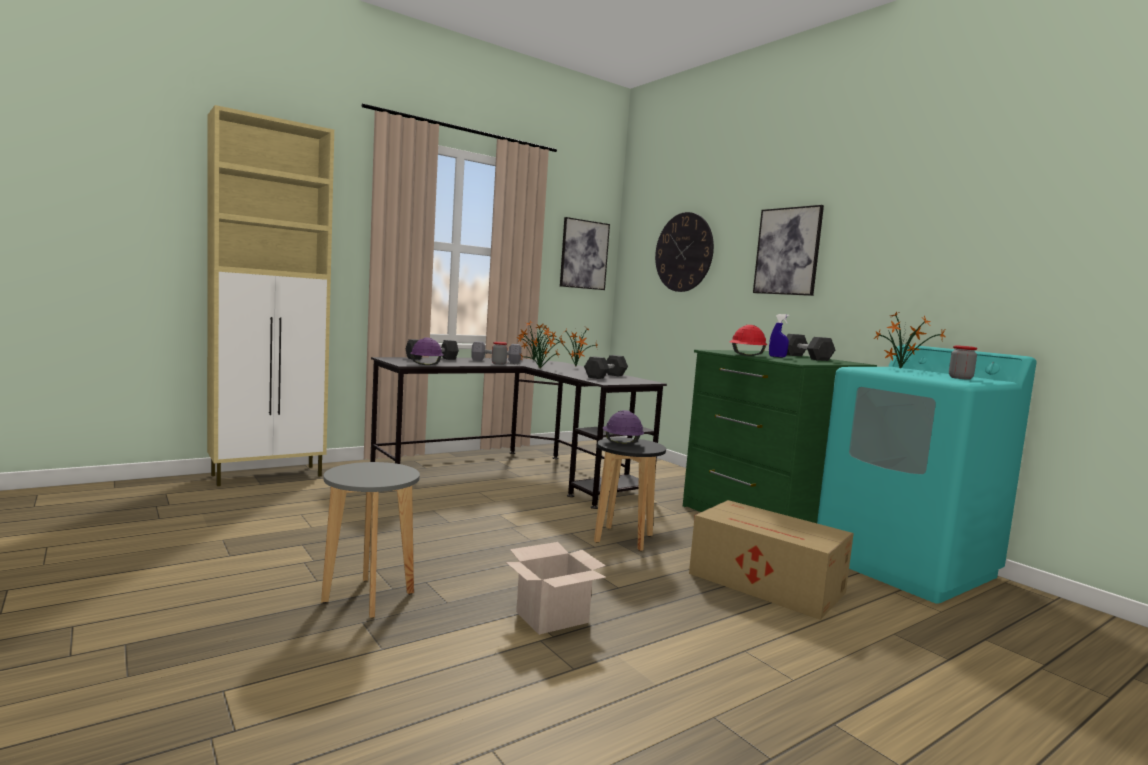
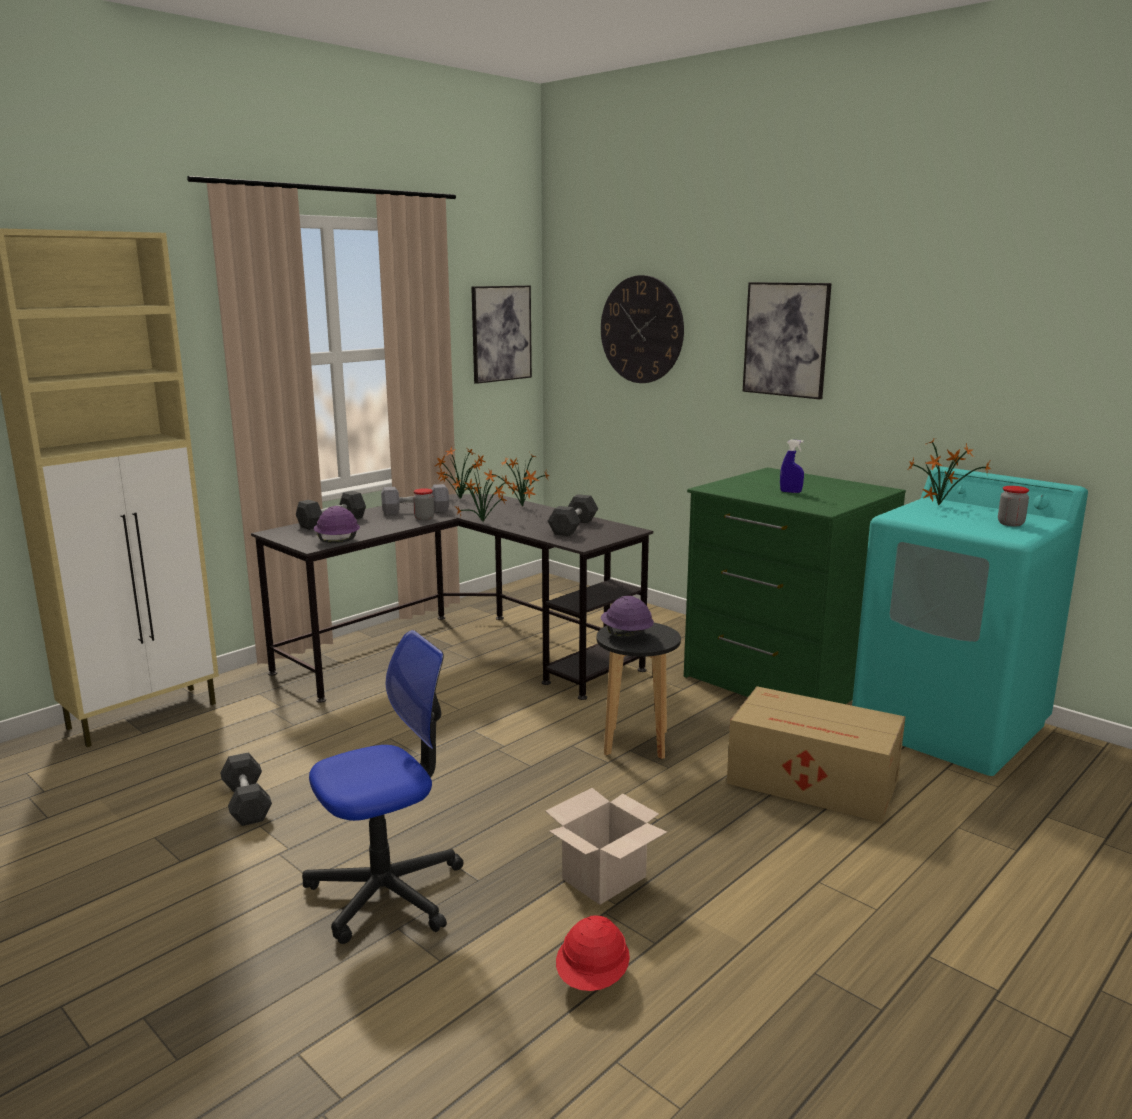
camera: 10 degrees left, 10 degrees up
(369, 598) = (386, 892): grey stool -> office chair
(747, 355) = (756, 497): red hard hat -> red hard hat (593, 978)
(806, 357) = (821, 485): grey dumbbell -> grey dumbbell (247, 802)

